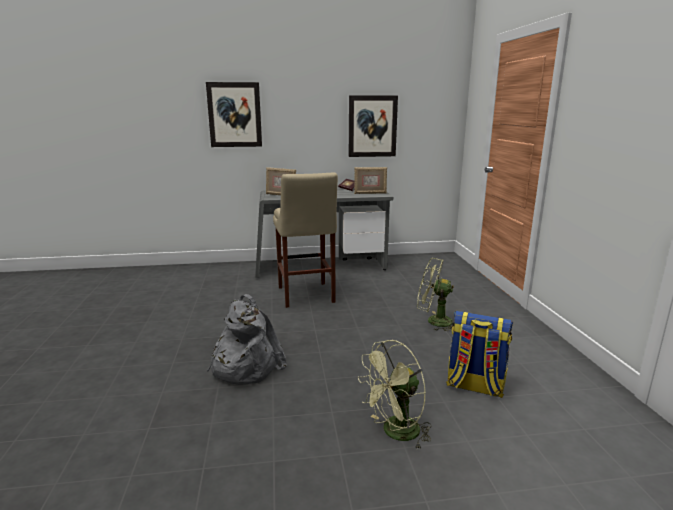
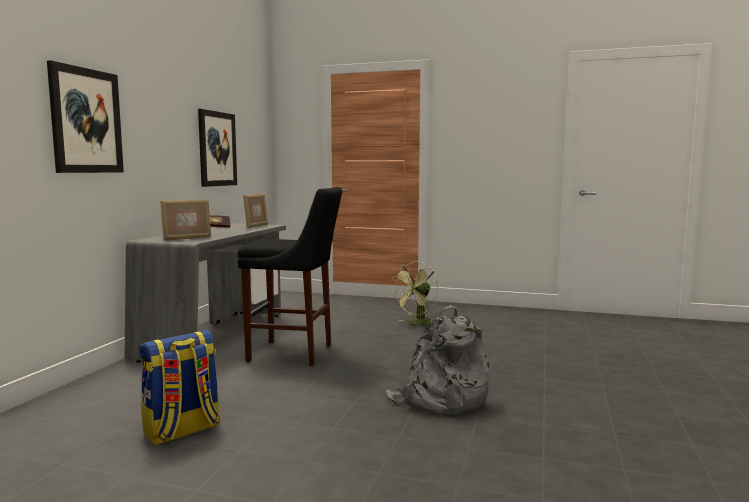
camera: 65 degrees left, 10 degrees down
(306, 296) = (294, 353): beige stool -> black stool
(395, 433) = (580, 365): green fan -> none
(474, 386) = (528, 335): backpack -> backpack (182, 431)

